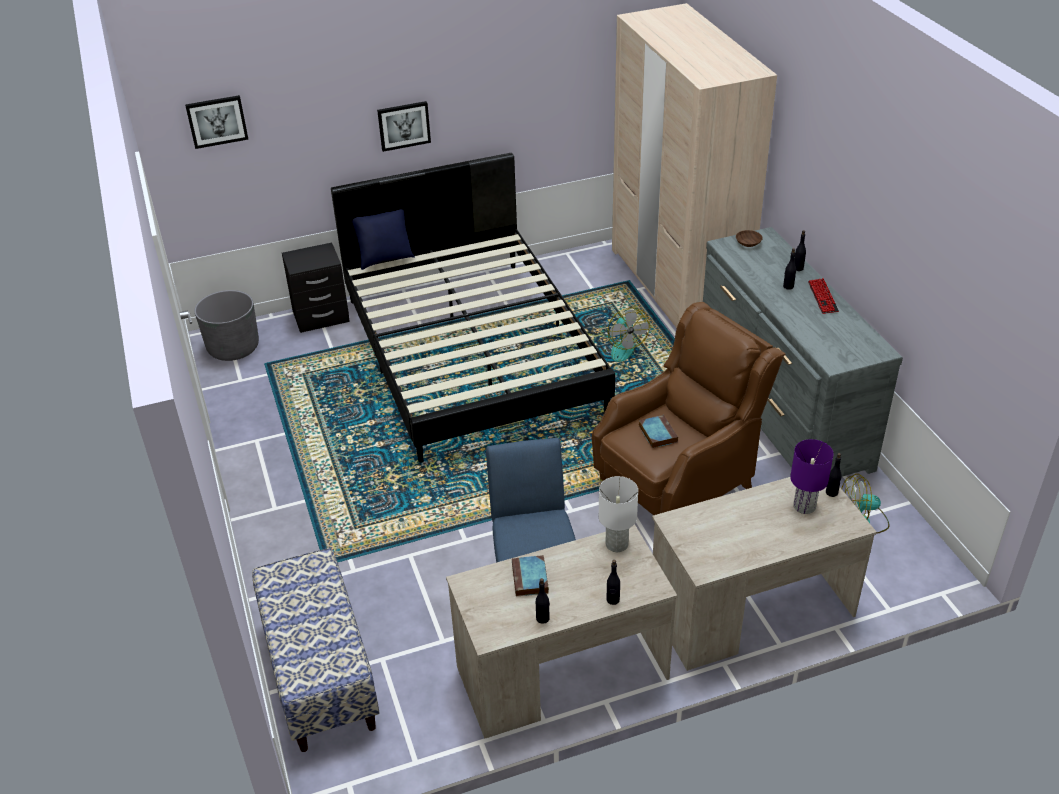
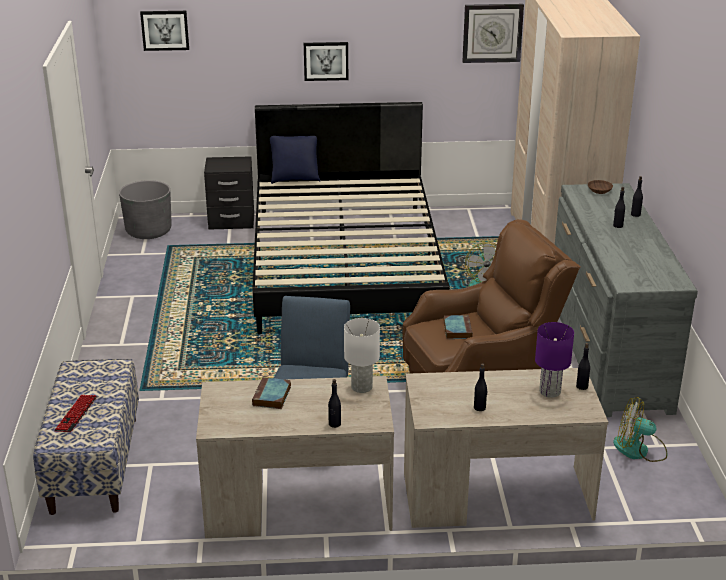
camera: 15 degrees right, 10 degrees down
(543, 618) = (266, 425): black bottle -> black bottle (480, 408)
(579, 67) = (492, 33): none -> wall clock
(822, 297) = (646, 237): keyboard -> keyboard (76, 414)

